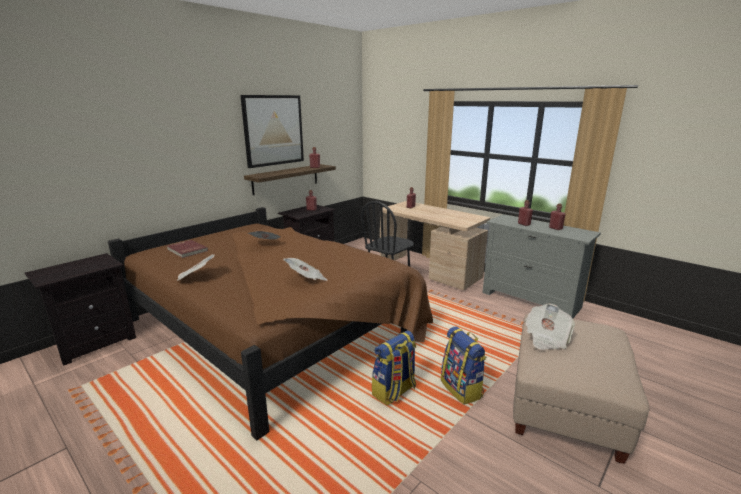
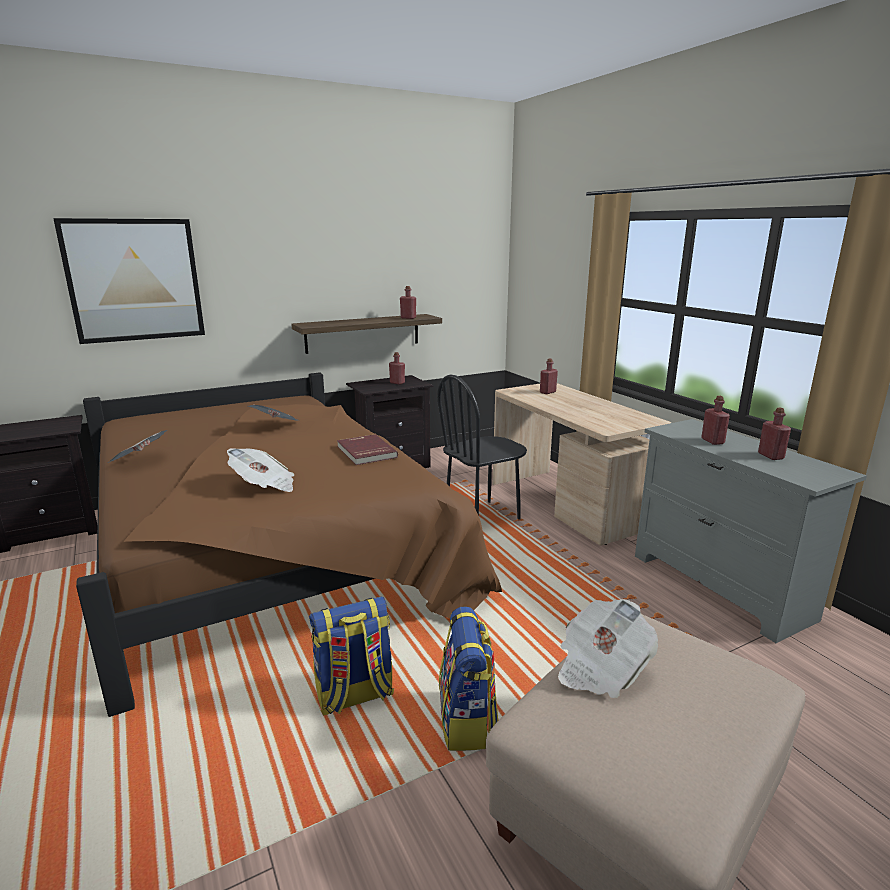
camera: 20 degrees right, 0 degrees up
(186, 250) = (174, 422): red book -> red book (365, 452)
(273, 130) = (344, 258): picture -> picture (134, 280)

